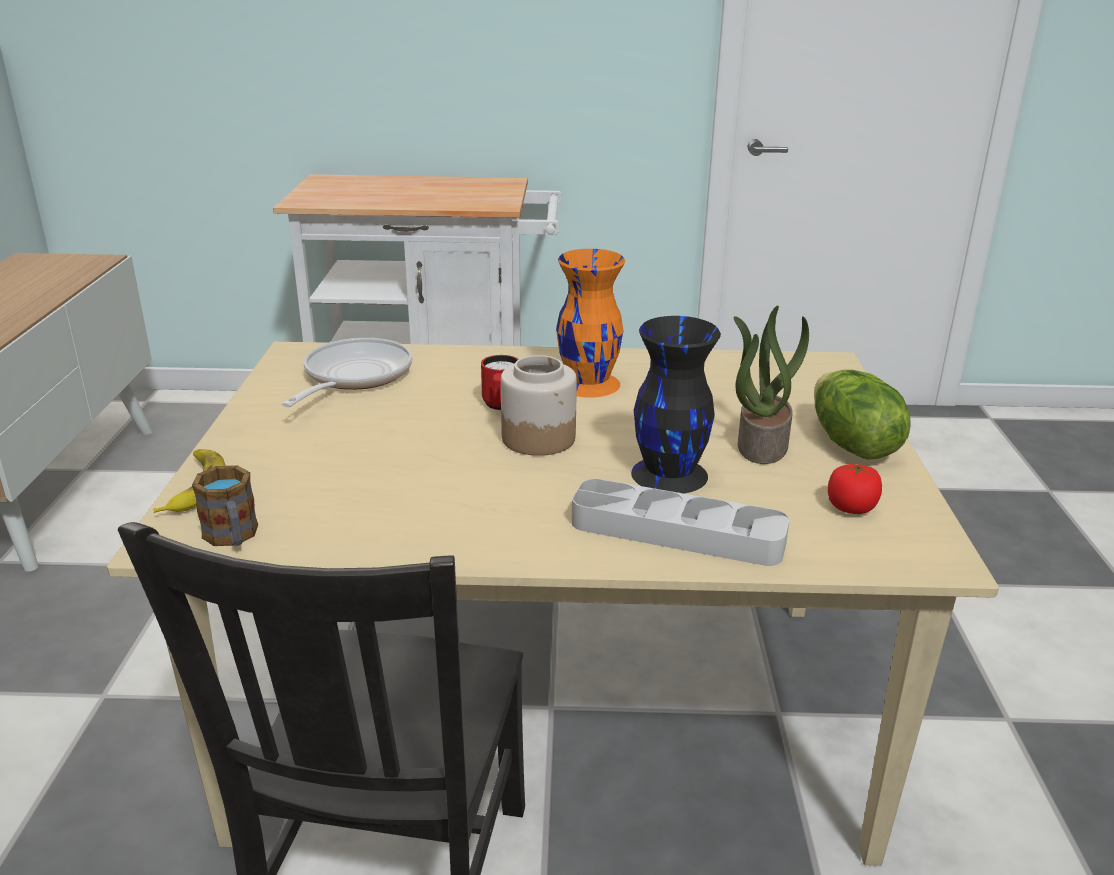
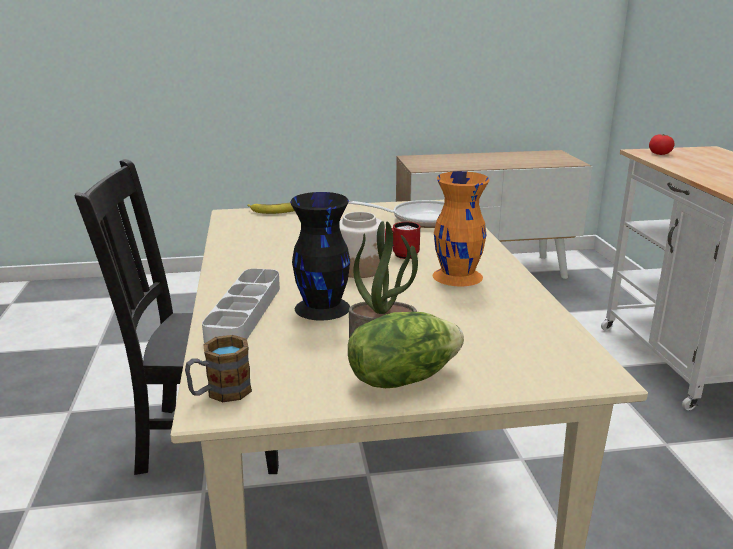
camera: 80 degrees right, 5 degrees down
(232, 537) = (233, 222): mug -> mug (220, 393)
(851, 507) = (287, 373): tomato -> tomato (660, 154)

